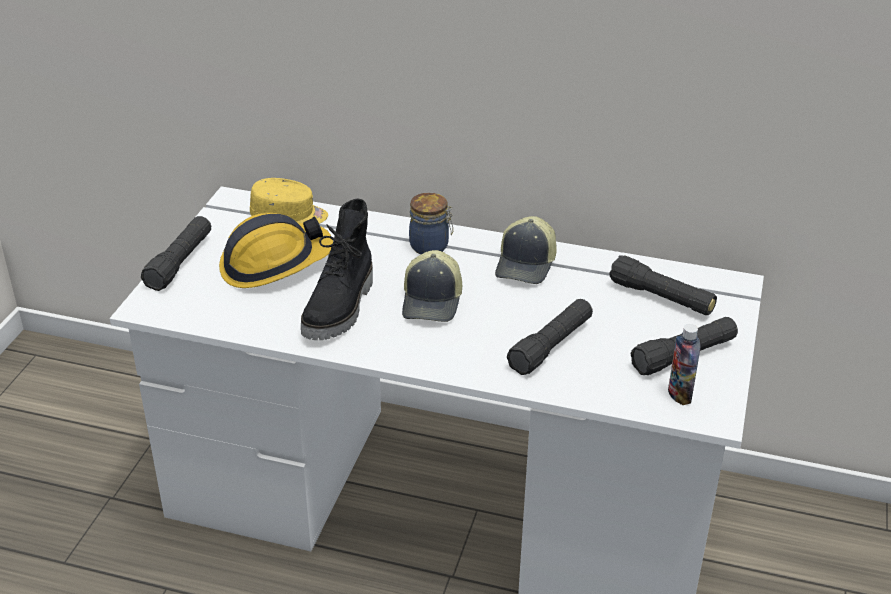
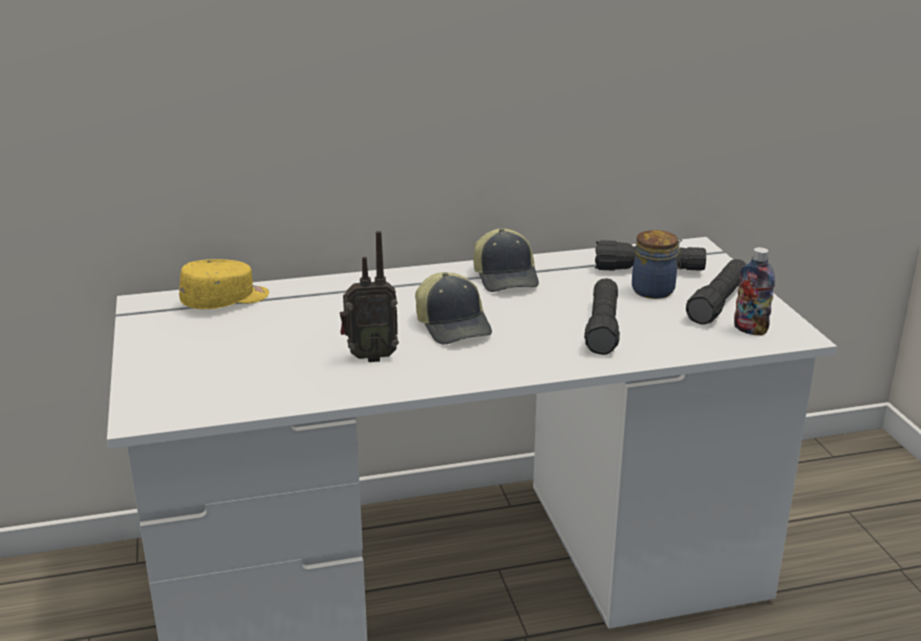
camera: 30 degrees left, 10 degrees down
(180, 262) = (142, 368): black flashlight -> none
(274, 264) = (254, 341): hard hat -> none
(341, 309) = (369, 356): black boot -> radio
(431, 246) = (401, 287): jar -> jar (655, 290)

